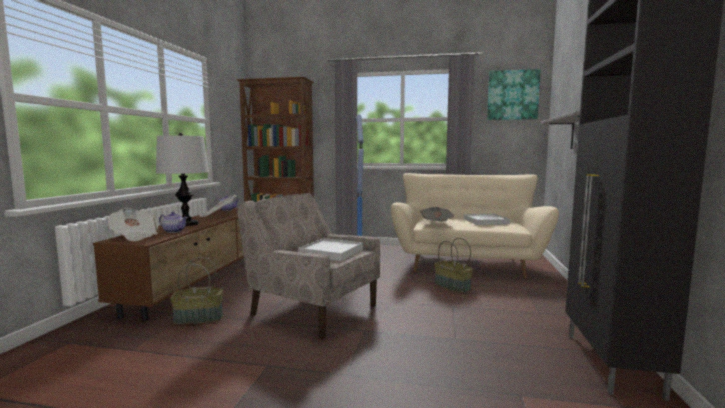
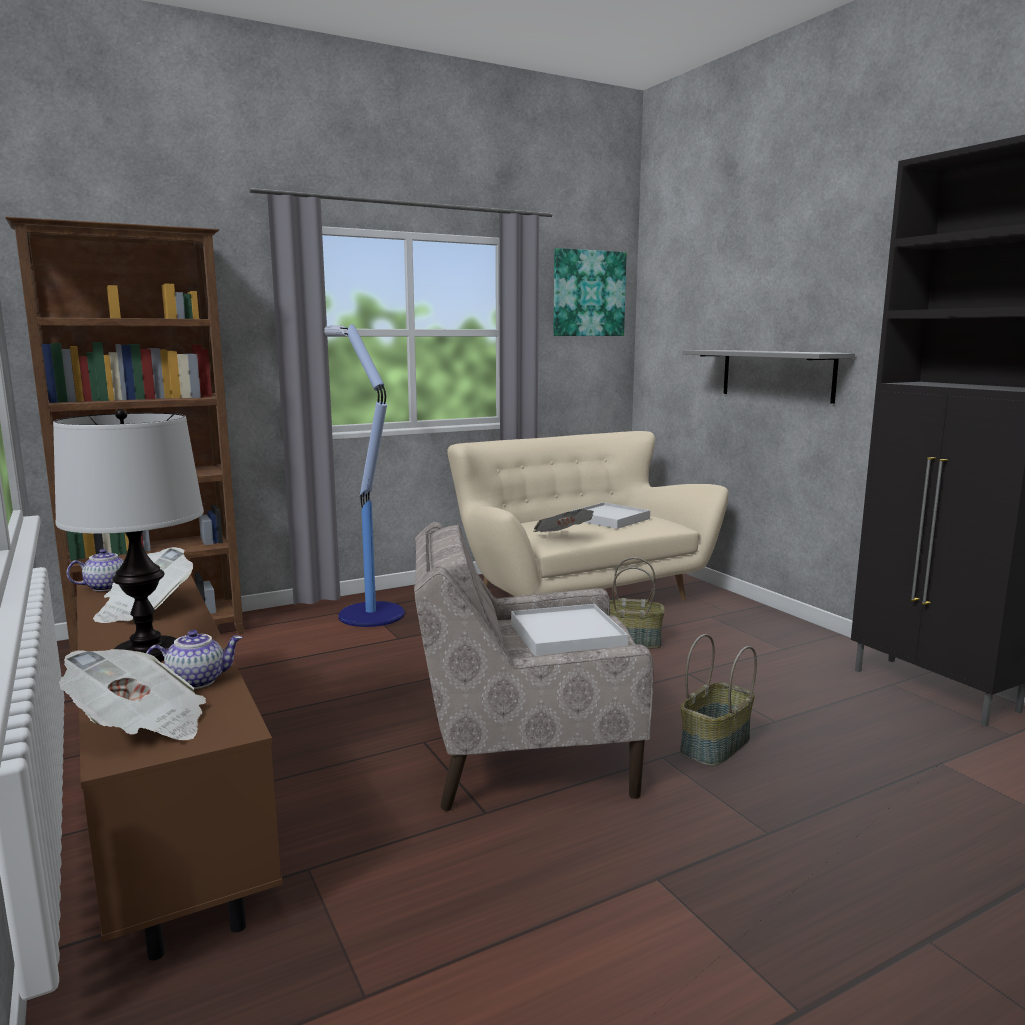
camera: 40 degrees left, 5 degrees up
(198, 318) = (356, 866): basket -> basket (716, 746)

